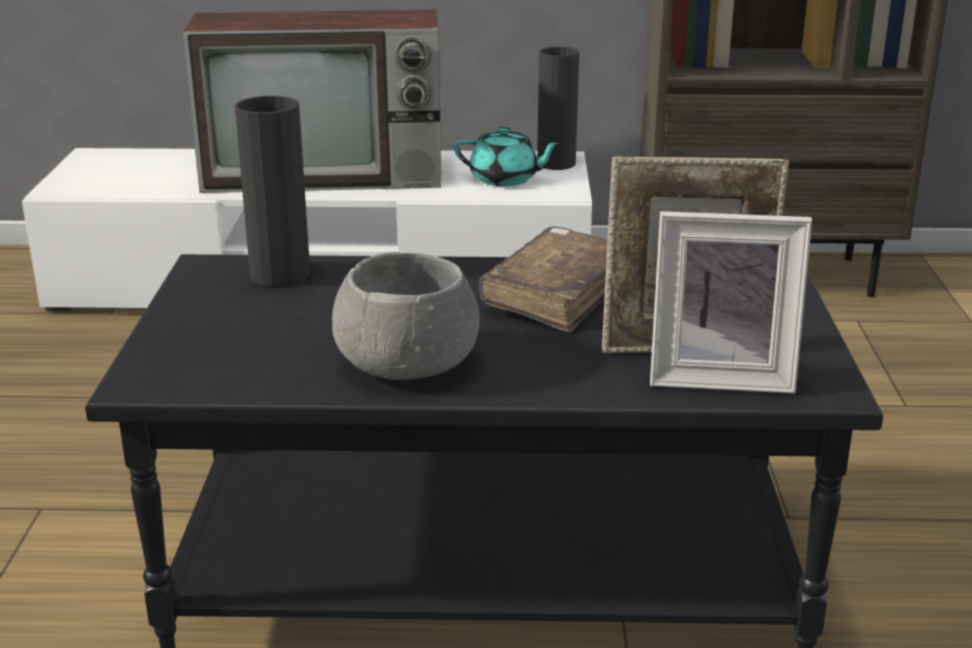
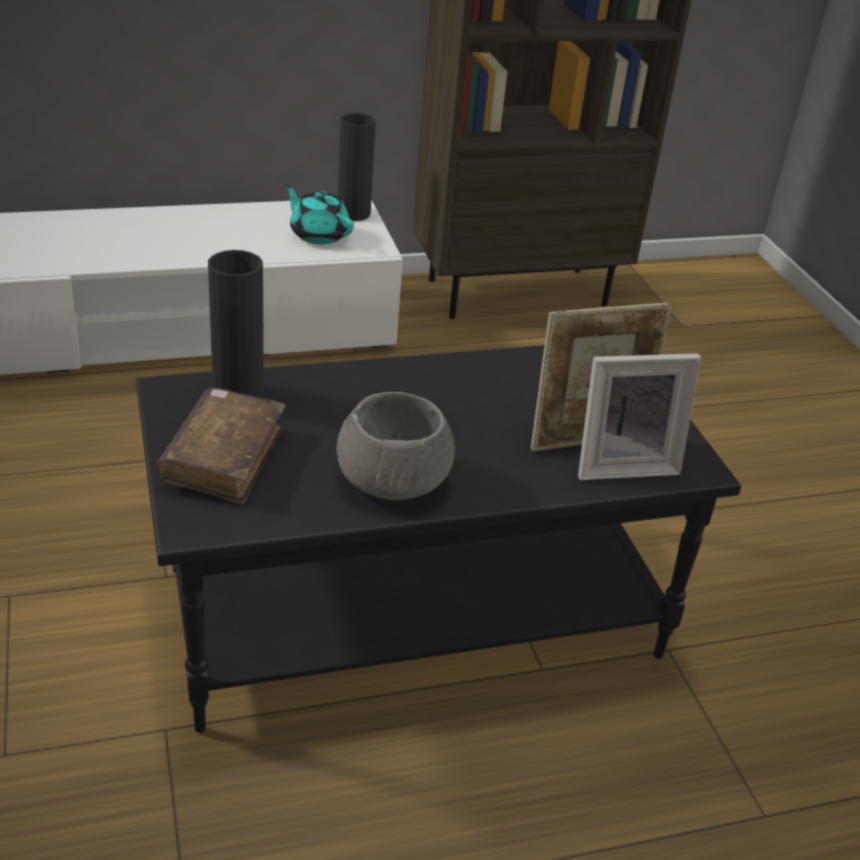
camera: 20 degrees left, 10 degrees up
(328, 175) = (159, 239): television -> none
(505, 179) = (318, 234): turquoise teapot -> turquoise teapot turned 135 degrees counterclockwise
(556, 295) = (470, 395): brown book -> brown book (224, 458)

